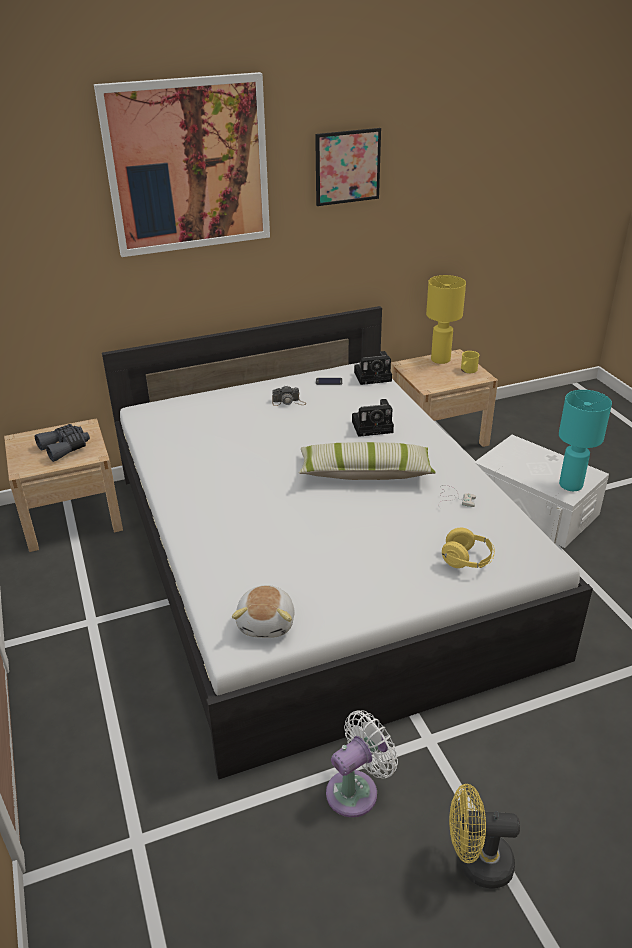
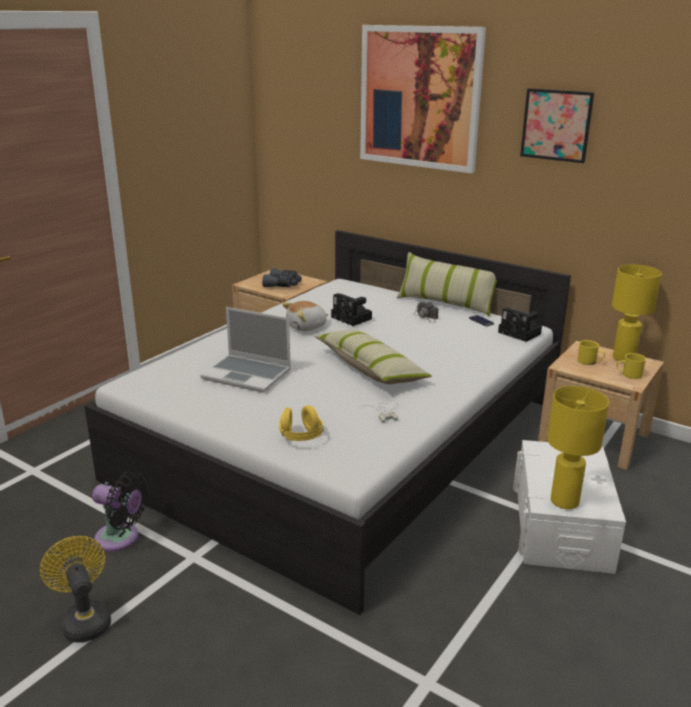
camera: 55 degrees right, 10 degrees down
(267, 623) = (155, 386): plush toy -> plush toy (307, 327)
(270, 381) = (445, 303): none -> pillow
(306, 547) = (248, 374): none -> laptop
(356, 790) = (121, 538): white fan -> black fan
(374, 426) = (442, 354): camera -> camera (353, 318)
(432, 374) = (590, 362): none -> yellow mug
(570, 485) = (563, 501): turquoise table lamp -> yellow table lamp

